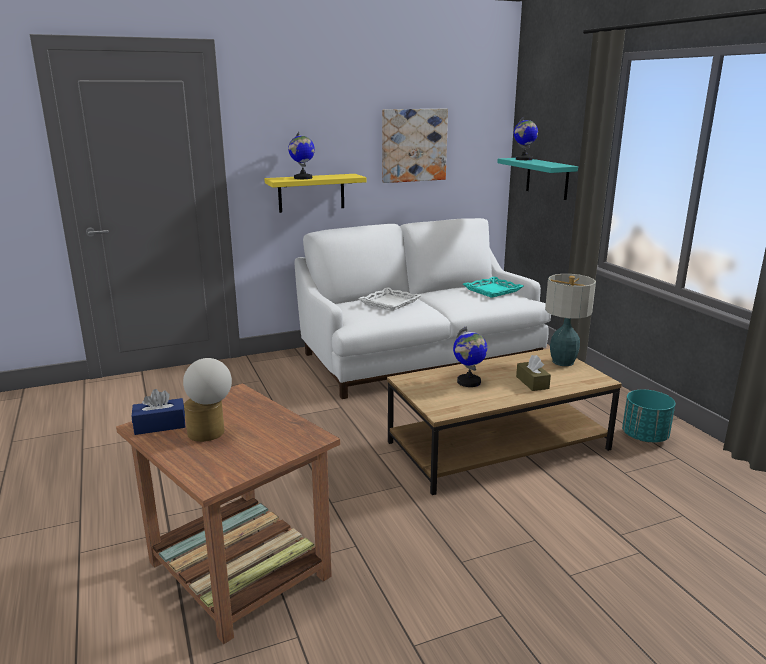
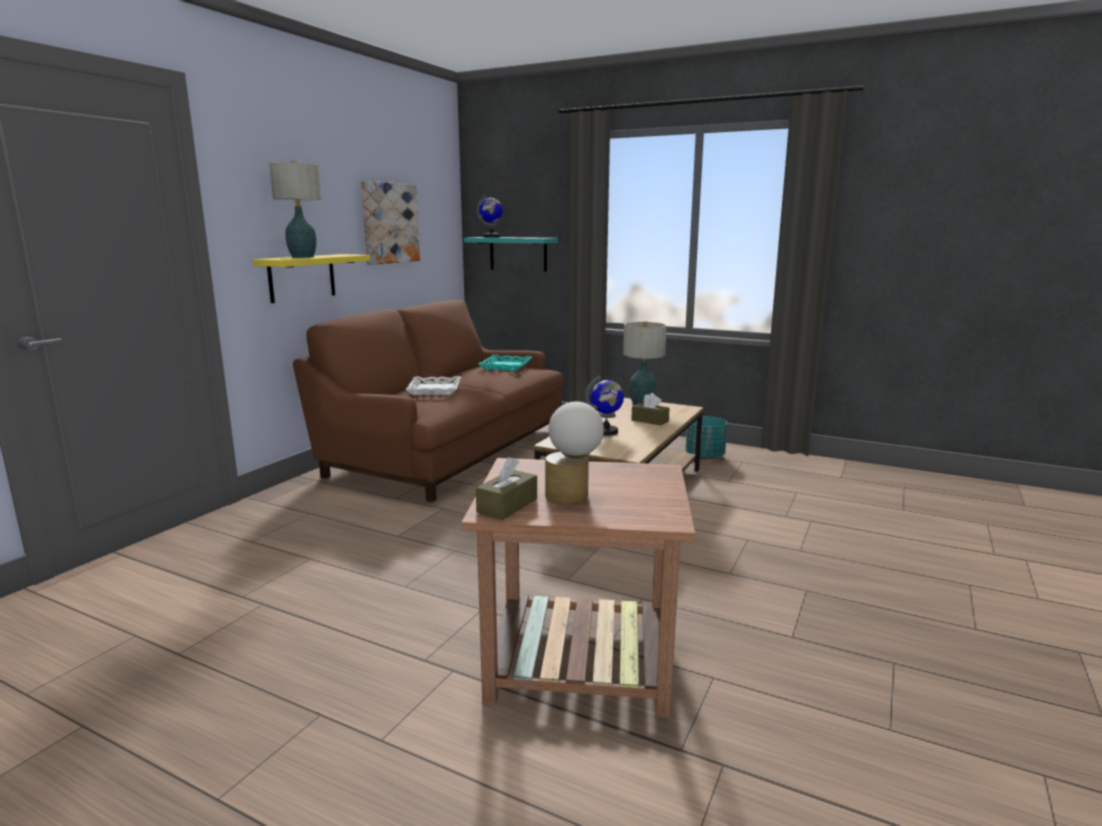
camera: 40 degrees left, 5 degrees down
(160, 425) = (507, 506): blue tissue box -> brown tissue box
(303, 178) = (303, 257): globe -> table lamp
(420, 356) = (447, 450): white sofa -> brown sofa

